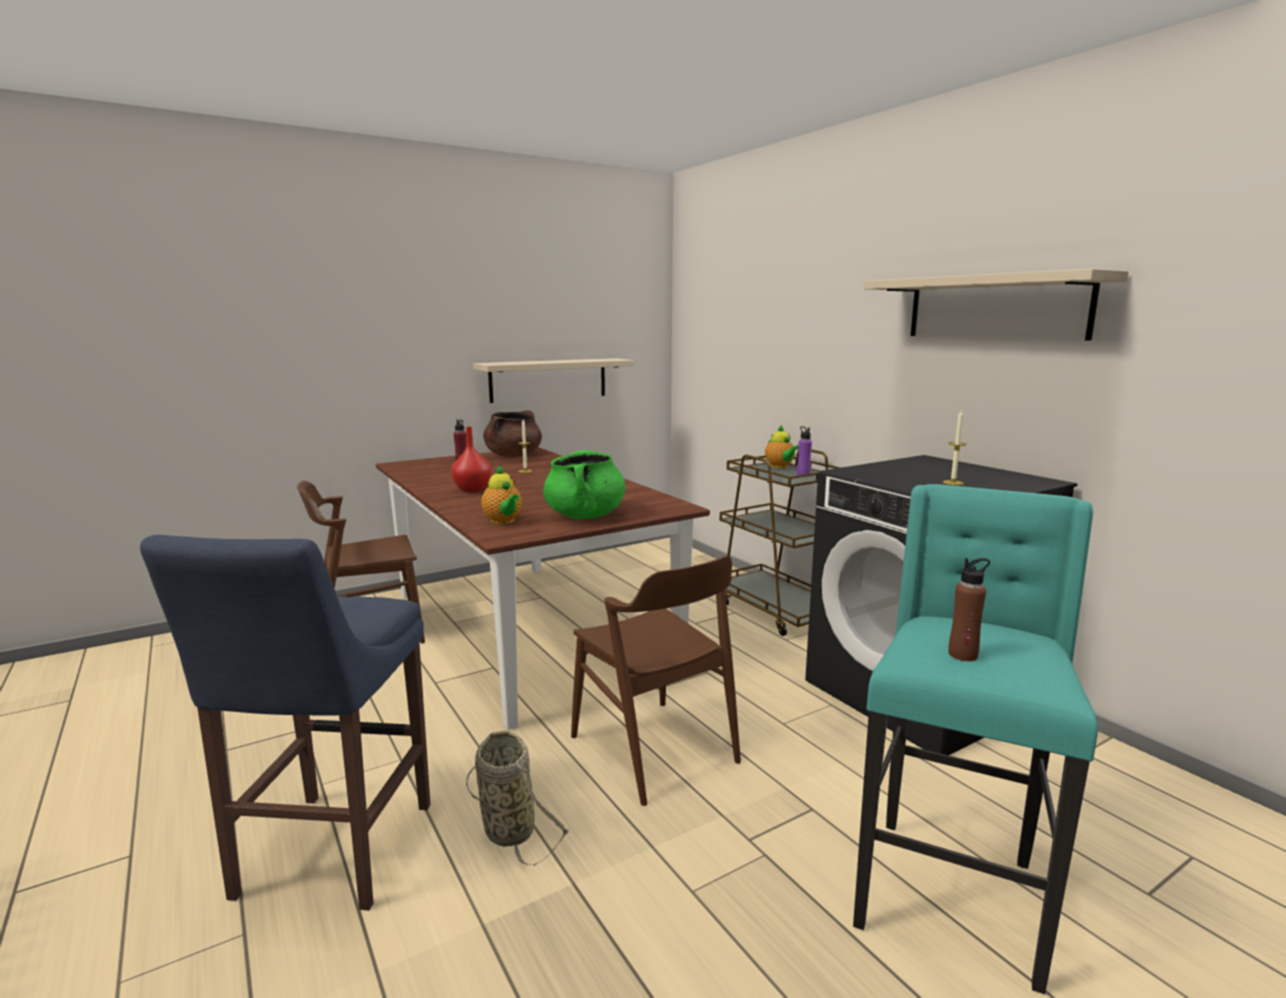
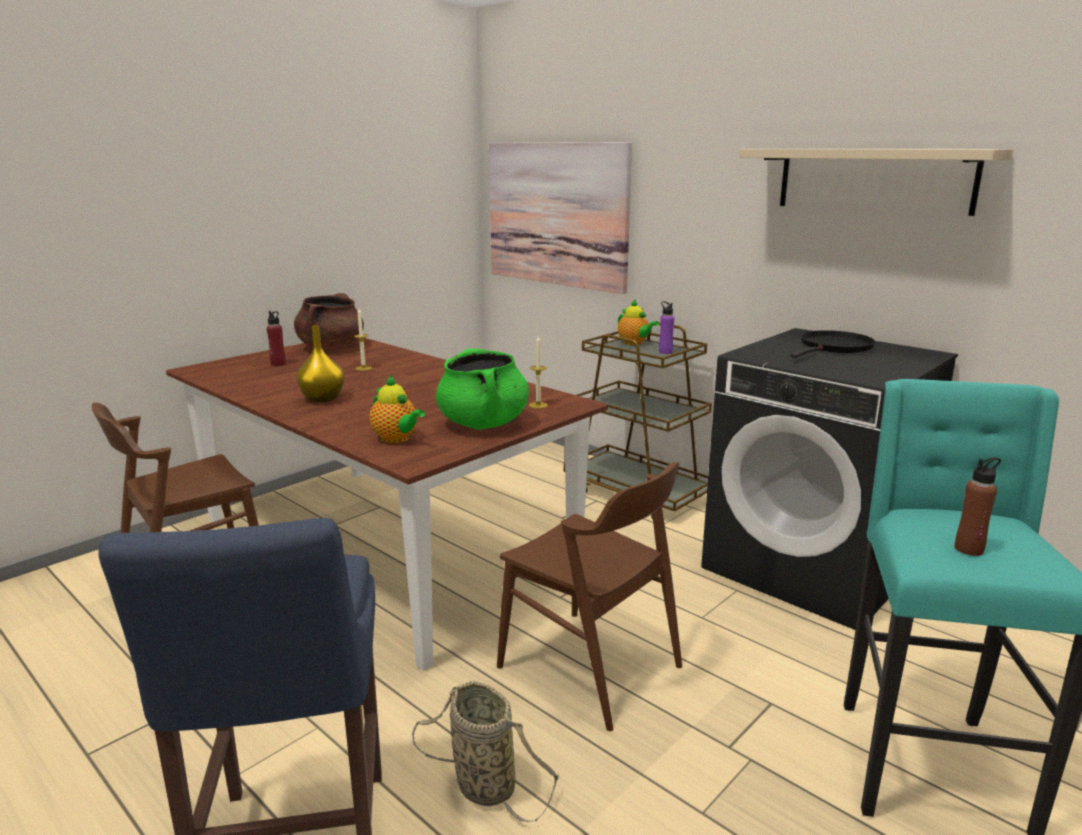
camera: 15 degrees left, 5 degrees up
(473, 490) = (323, 399): red vase -> yellow vase
(548, 380) = (355, 254): beige shelf -> none
(728, 349) = (557, 214): none -> picture
(944, 471) = (833, 347): none -> black frying pan
(953, 483) = (854, 361): candle -> candle (538, 405)

